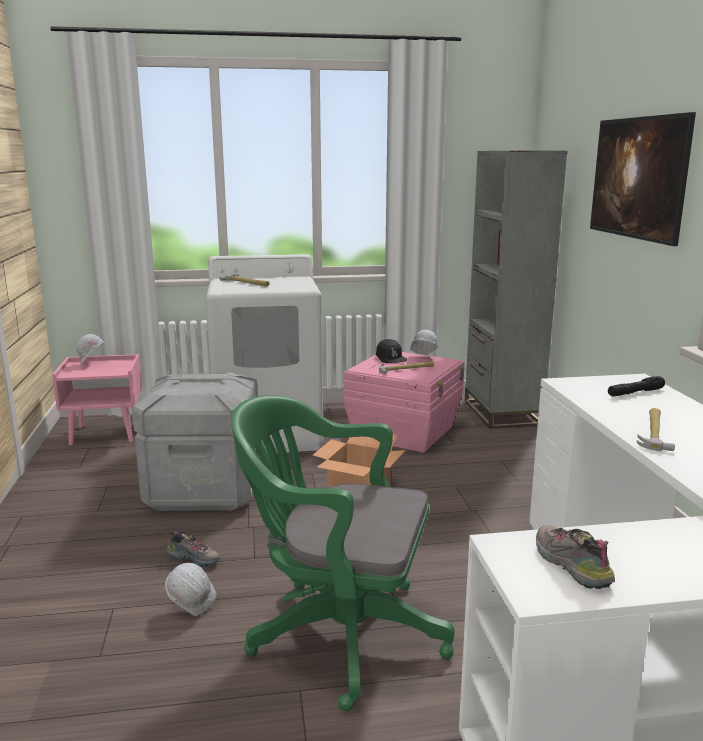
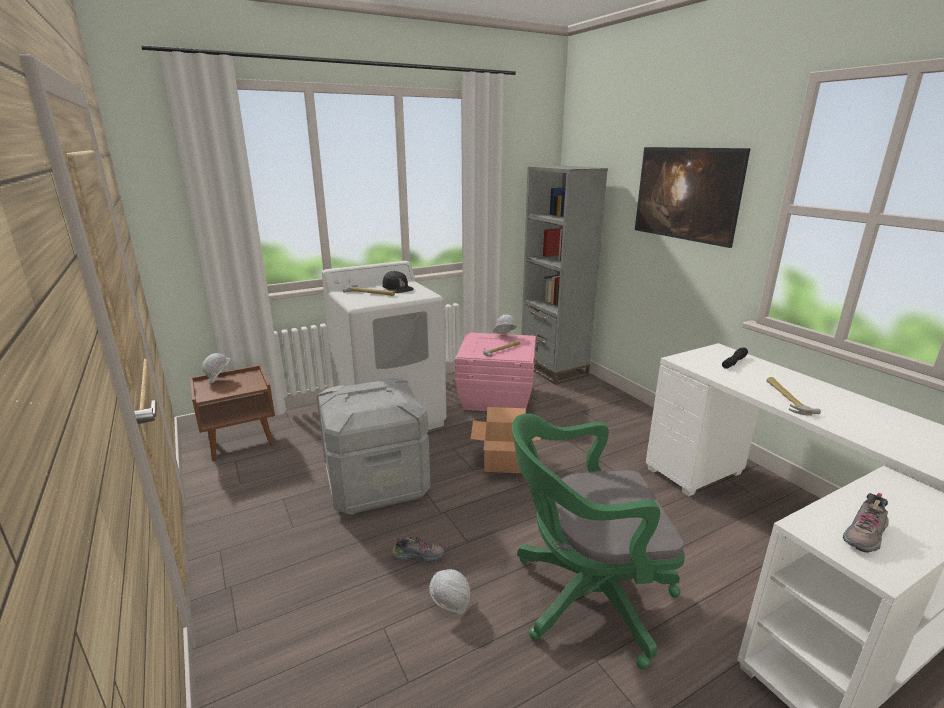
camera: 20 degrees left, 5 degrees up
(106, 433) = (241, 442): pink nightstand -> brown nightstand
(390, 358) = (480, 340): black cap -> black cap (397, 288)
(569, 565) = (865, 535): shoe -> shoe turned 90 degrees counterclockwise

